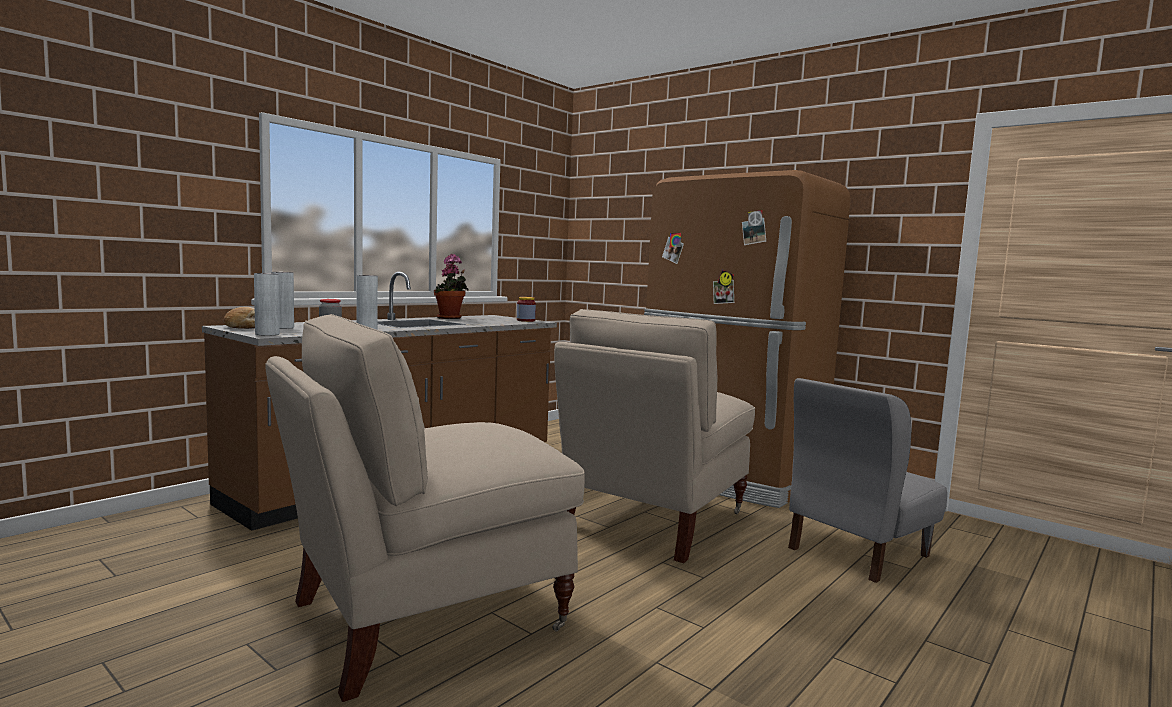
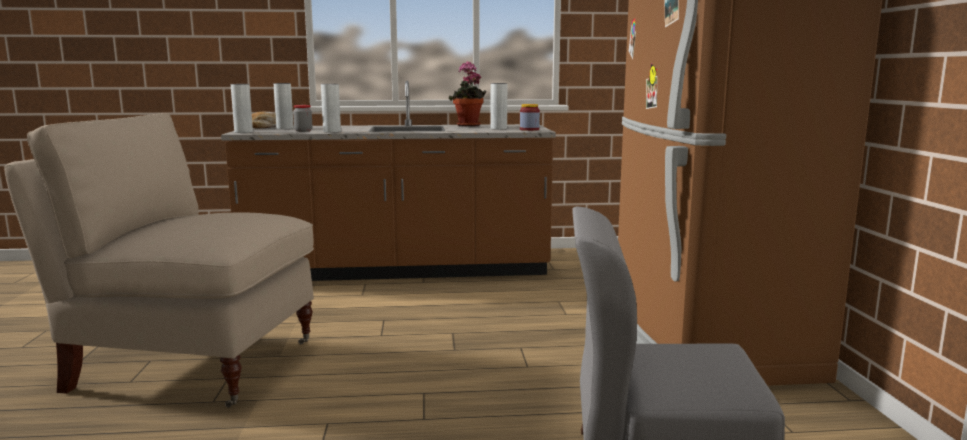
camera: 45 degrees right, 5 degrees up
(496, 320) = (498, 128): none -> grey vase
(652, 520) = (507, 357): beige chair -> none

